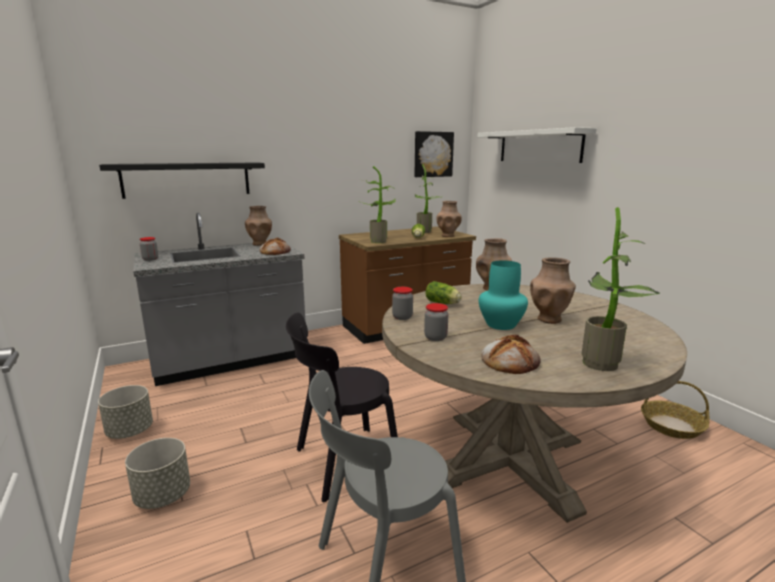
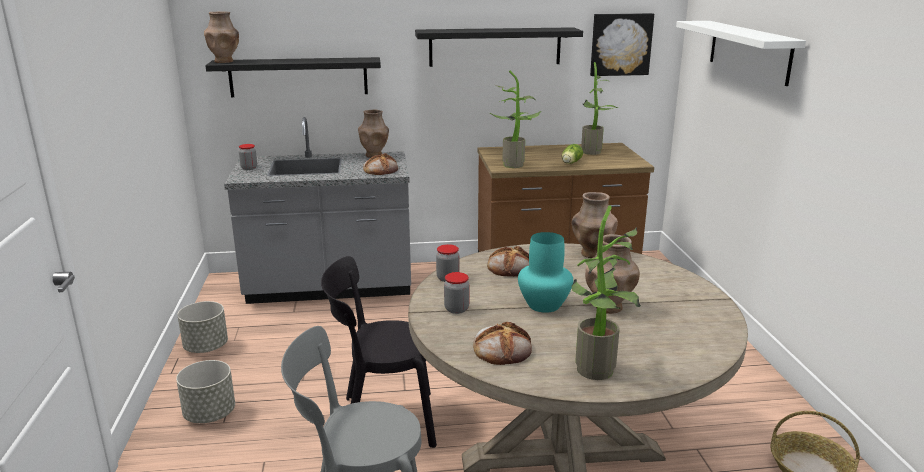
camera: 20 degrees right, 5 degrees up
(348, 155) = (495, 47): none -> black shelf
(443, 303) = (511, 267): lettuce -> bread
(448, 236) = (614, 163): brown vase -> brown vase (224, 61)

